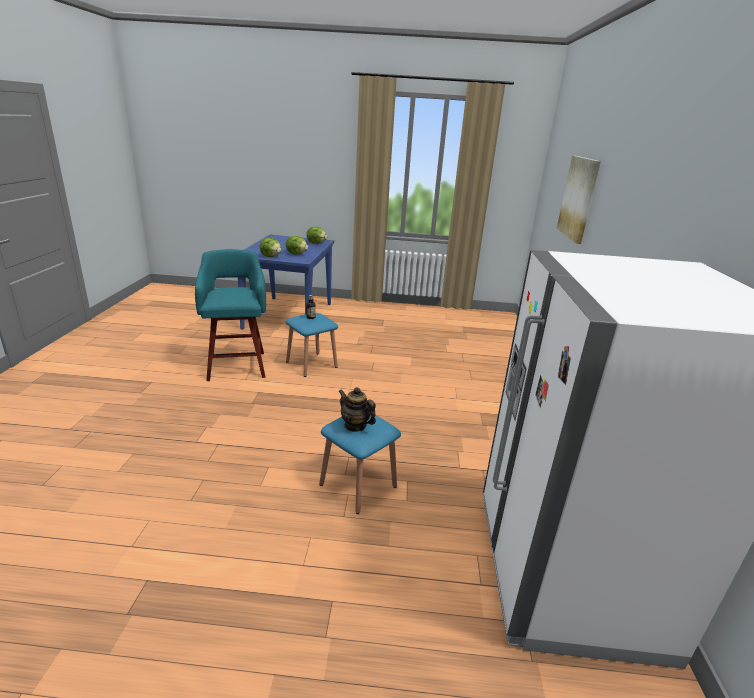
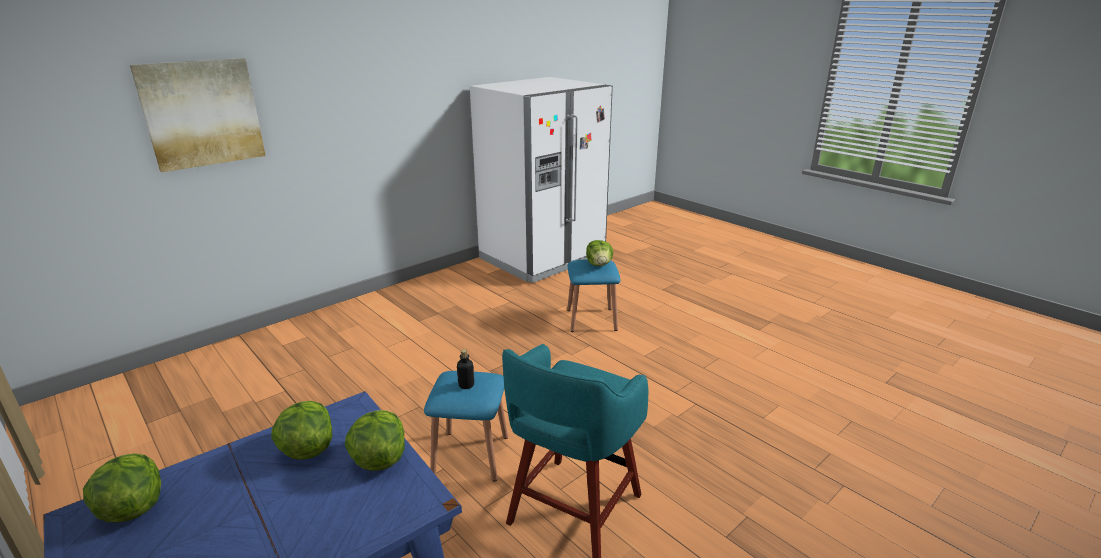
camera: 135 degrees left, 0 degrees up
(355, 426) = (599, 265): teapot -> lettuce

